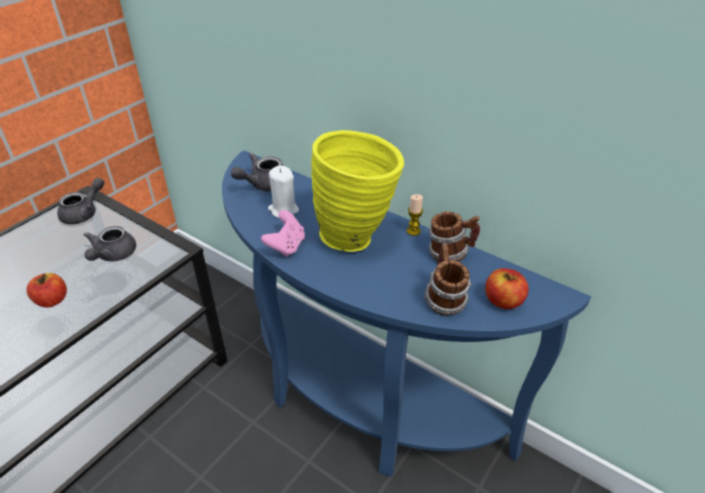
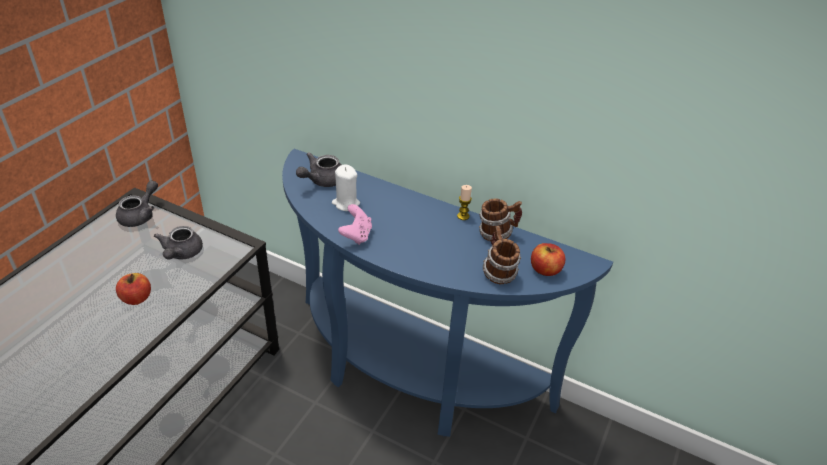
camera: 10 degrees left, 0 degrees up
(357, 236) = (416, 223): yellow vase -> none

